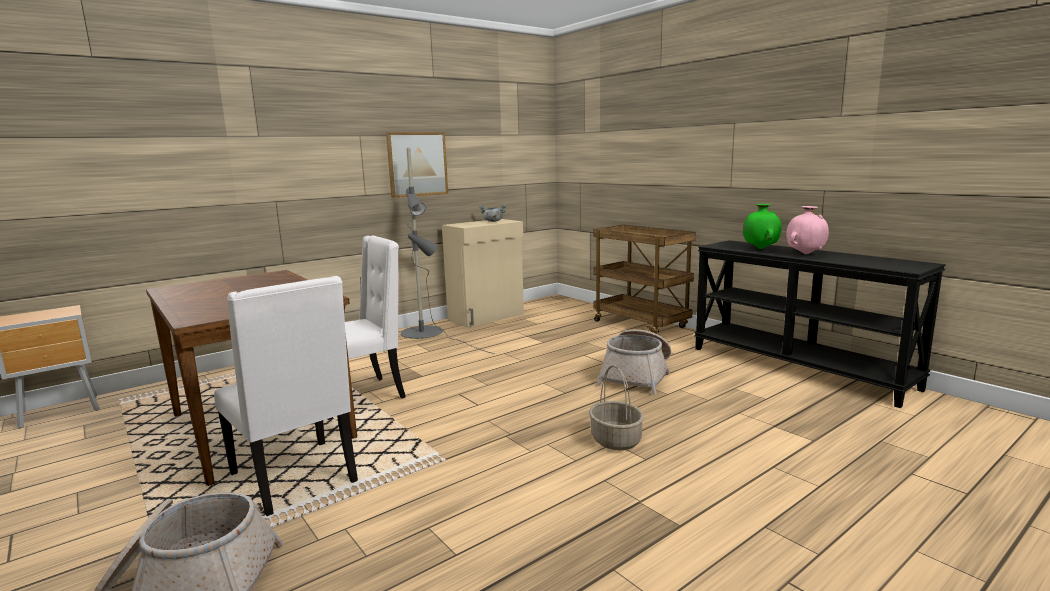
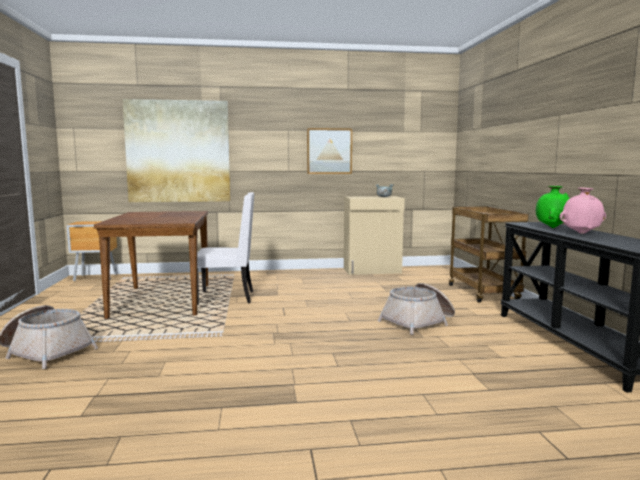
camera: 30 degrees right, 5 degrees down
(188, 174) = (178, 151): none -> picture
(297, 478) = (143, 325): white chair -> none
(428, 334) = (318, 274): grey floor lamp -> none
(615, 440) = (336, 351): basket -> none

